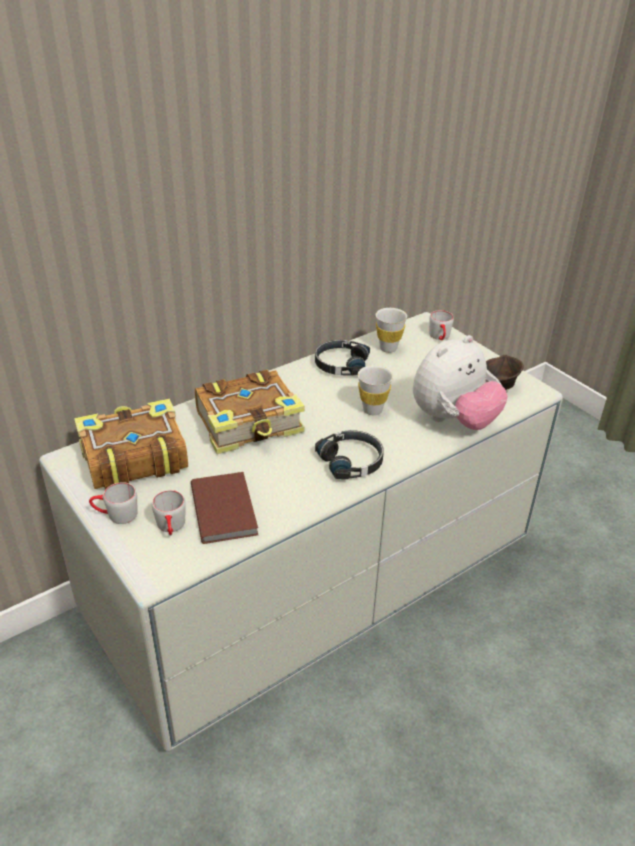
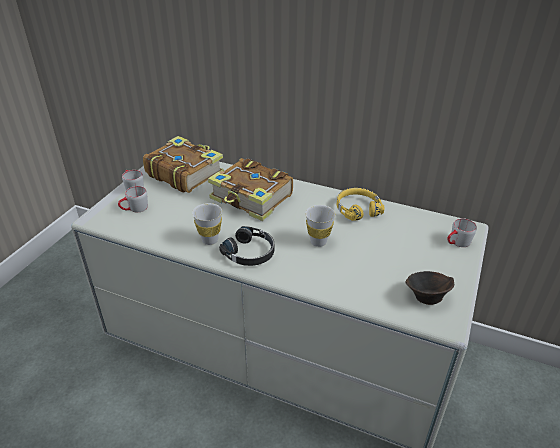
camera: 60 degrees right, 0 degrees up
(225, 508) = (163, 220): brown book -> none
(340, 364) = (357, 209): black headphones -> yellow headphones
(388, 348) = (406, 222): white cup -> white cup (210, 240)
(453, 420) = (348, 286): plush toy -> none

